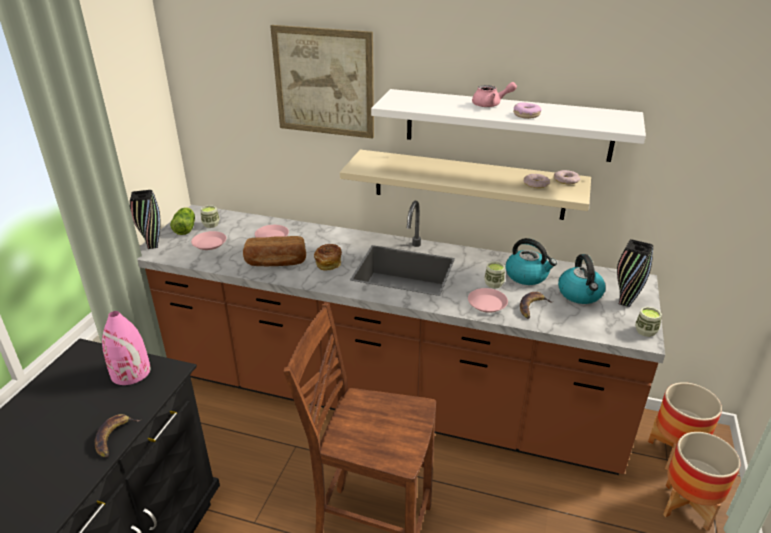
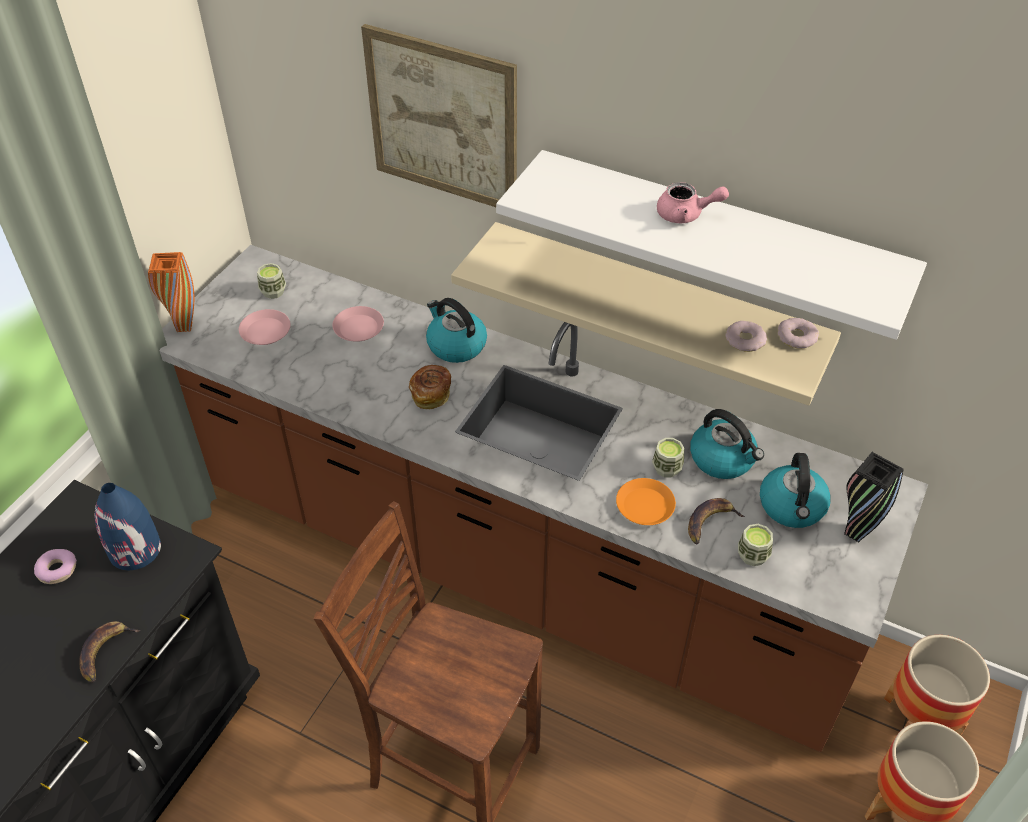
camera: 10 degrees right, 15 degrees up
(131, 372) = (135, 549): pink vase -> blue vase
(152, 246) = (184, 326): black vase -> orange vase
(186, 228) = (236, 295): lettuce -> none
(276, 262) = (355, 382): bread -> none
(338, 239) = (455, 345): none -> kettle
(487, 303) = (645, 506): pink plate -> orange plate
(526, 115) = (732, 251): donut -> donut (57, 570)
(645, 331) = (865, 592): cup -> cup (752, 555)

